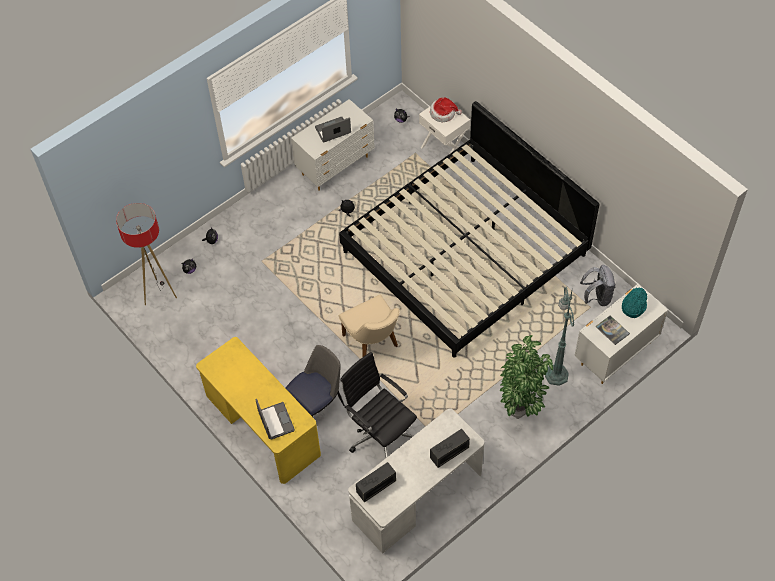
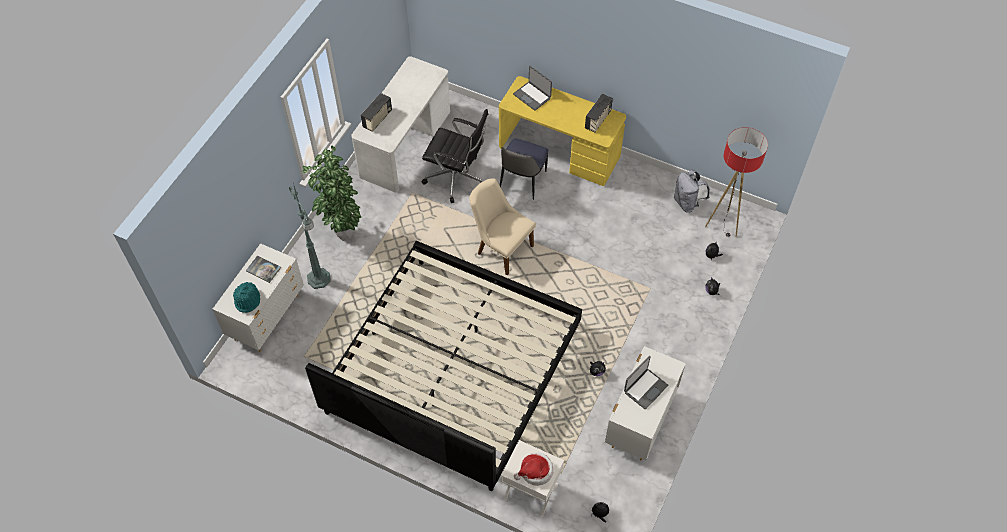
camera: 155 degrees right, 0 degrees up
(376, 486) = (426, 78): radio -> radio (598, 120)
(597, 297) = (300, 369): grey backpack -> grey backpack (687, 203)

